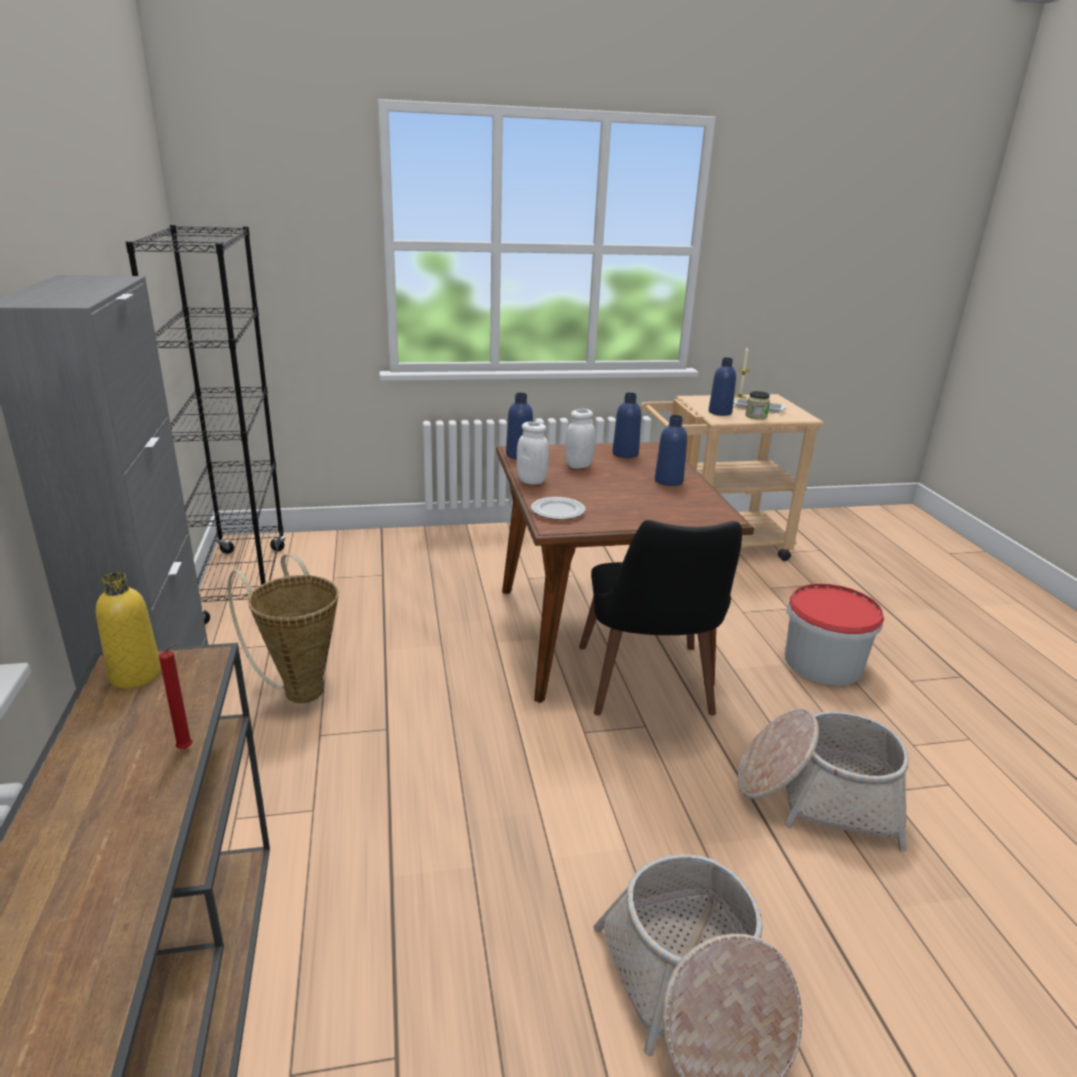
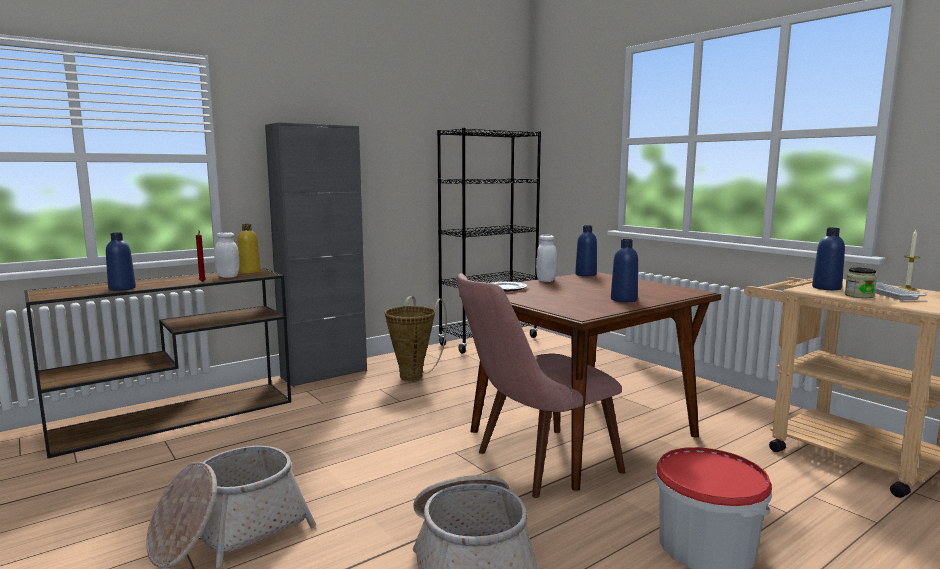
camera: 65 degrees right, 15 degrees down
(578, 465) = (599, 284): white jar -> white jar (228, 276)
(625, 454) = (654, 288): blue bottle -> blue bottle (122, 288)
(649, 691) = (533, 465): black chair -> pink chair

